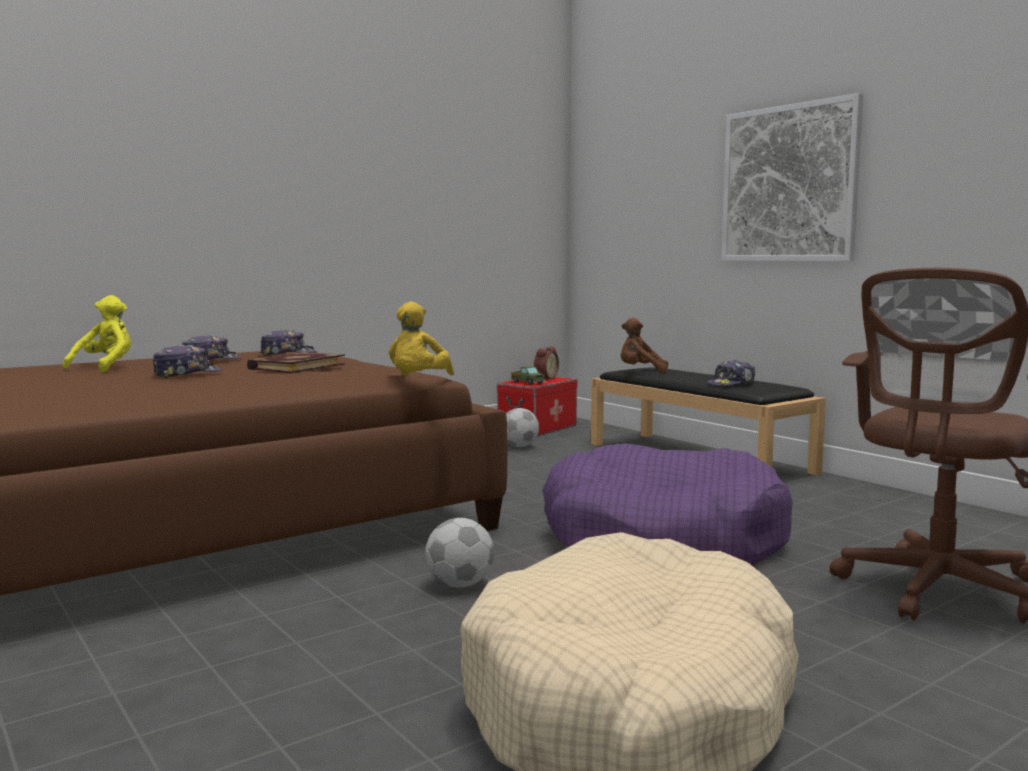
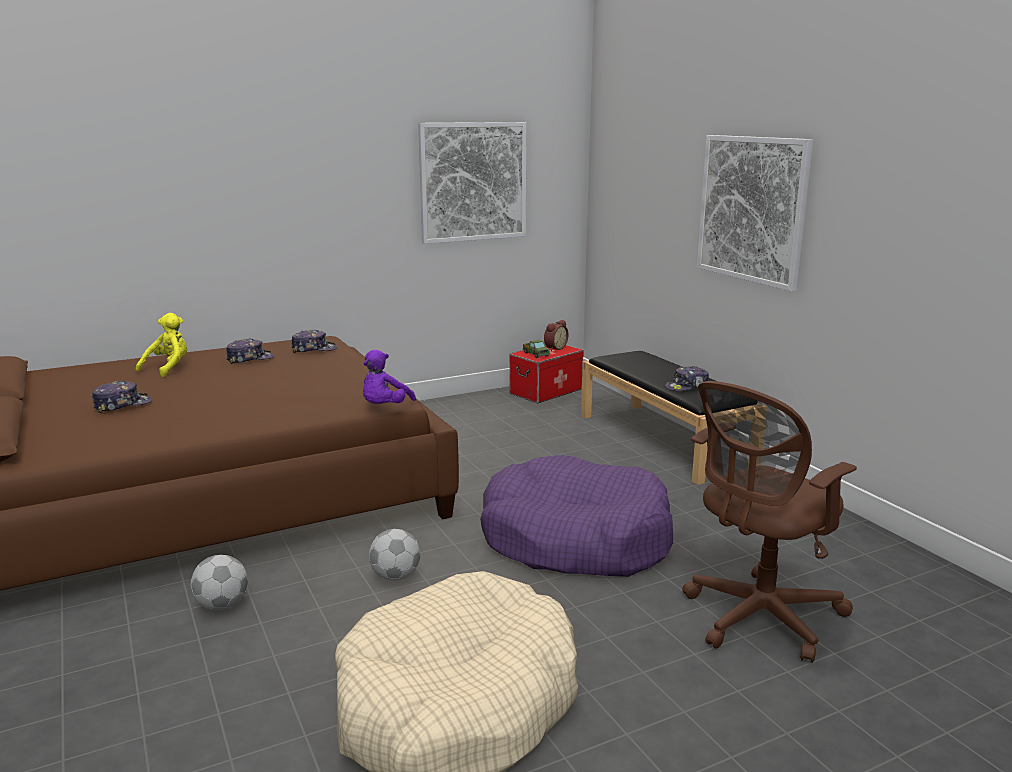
camera: 10 degrees right, 10 degrees up
(187, 374) = (219, 387): cap -> cap (122, 405)
(296, 366) = (303, 379): book -> none
(418, 381) = (384, 408): yellow plush toy -> purple plush toy
(454, 186) = (473, 182): none -> picture
(519, 446) = (518, 415): football -> football (222, 605)
(641, 372) = (623, 360): brown plush toy -> none

